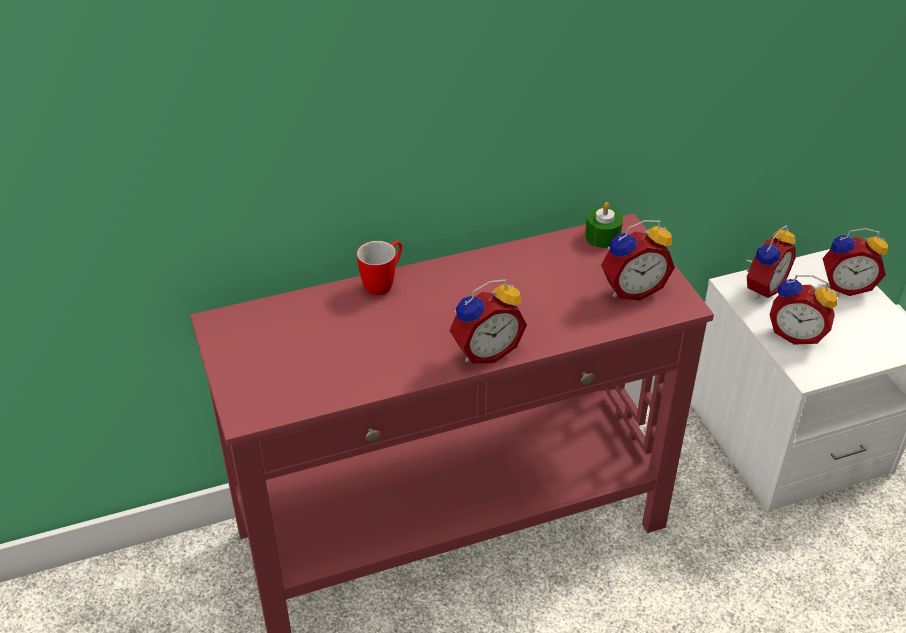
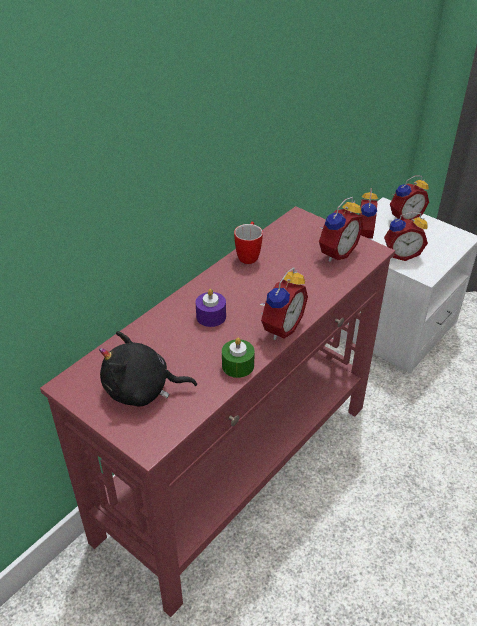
camera: 30 degrees left, 0 degrees up
(283, 358) = (142, 390): none -> black plush toy
(383, 283) = (172, 308): mug -> mug (249, 255)
(418, 308) = (211, 316): none -> purple candle
(602, 236) = (290, 226): green candle -> green candle (238, 365)

